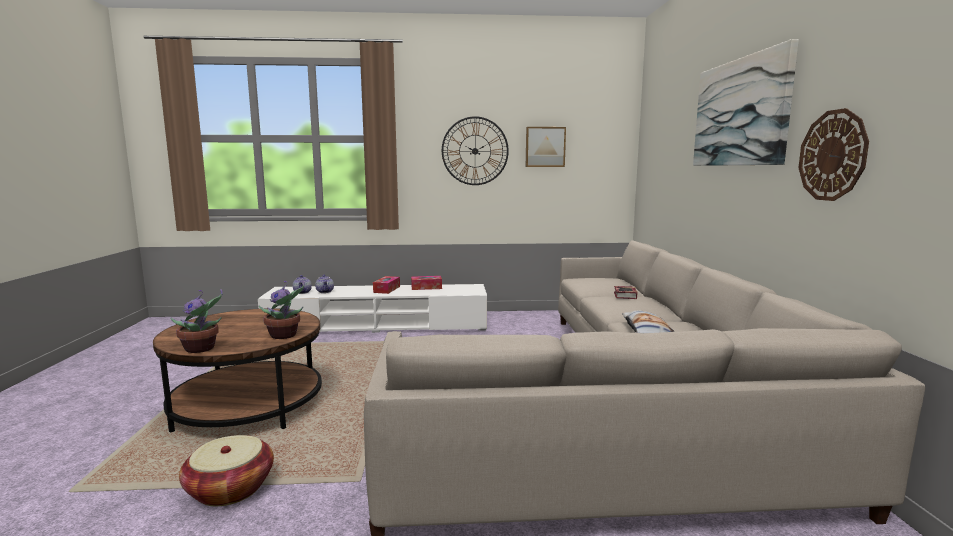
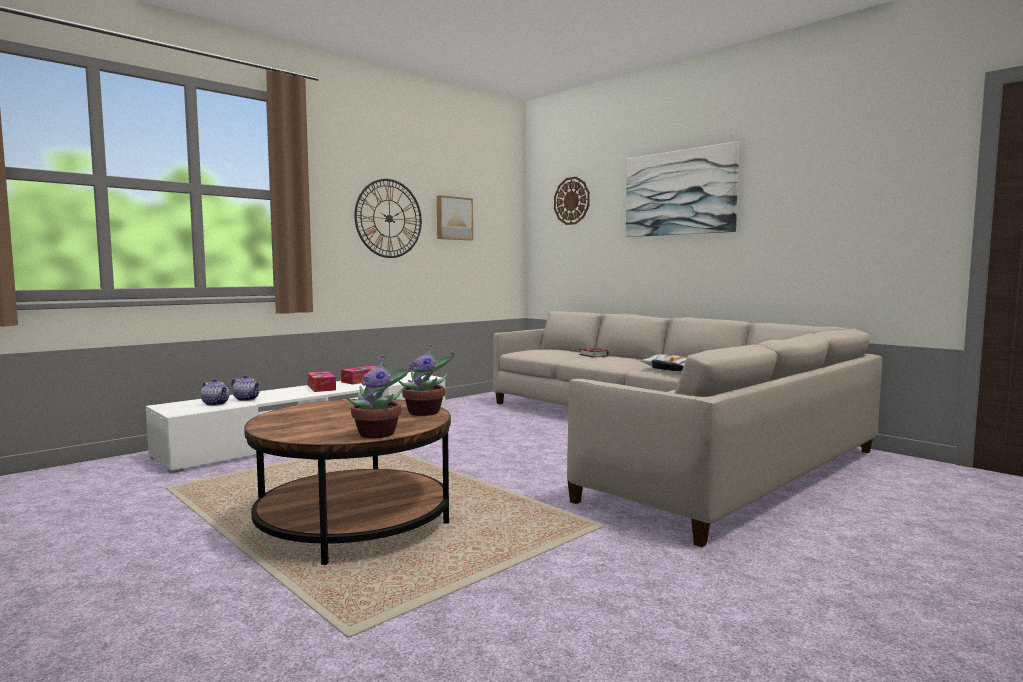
camera: 40 degrees left, 5 degrees down
(230, 489) = (516, 568): basket -> none
(832, 155) = (782, 223): wall clock -> wall clock (572, 201)

